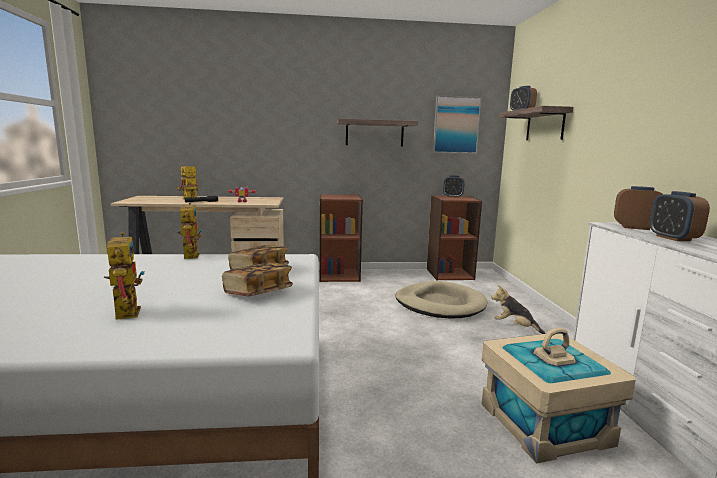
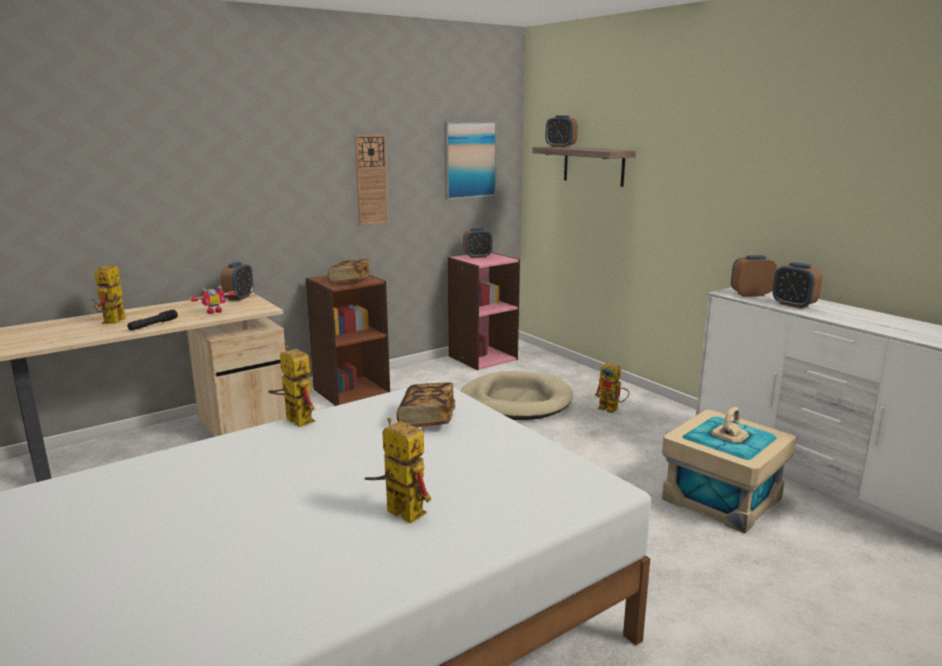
camera: 30 degrees left, 5 degrees up
(258, 293) = (484, 448): book -> book (350, 281)
(269, 198) = (239, 298): none -> alarm clock
(374, 133) = (371, 180): shelf -> wall clock
(449, 274) = (482, 357): brown bookcase -> pink bookcase
(515, 327) = (612, 409): plush toy -> toy robot

